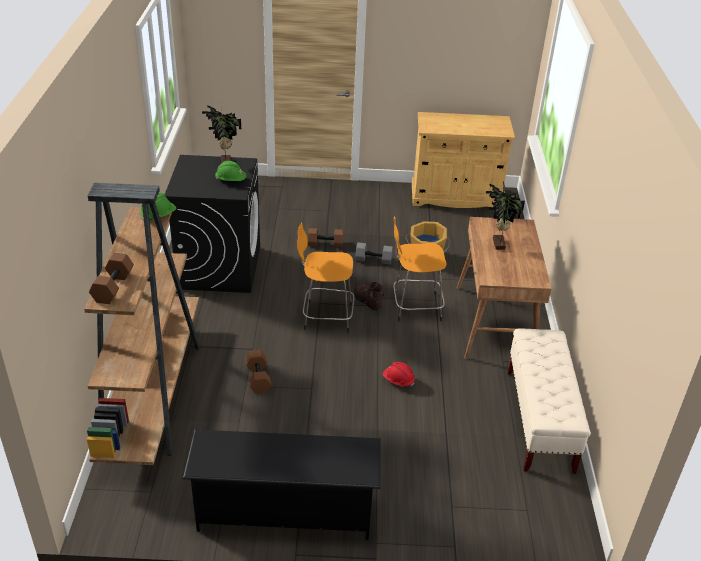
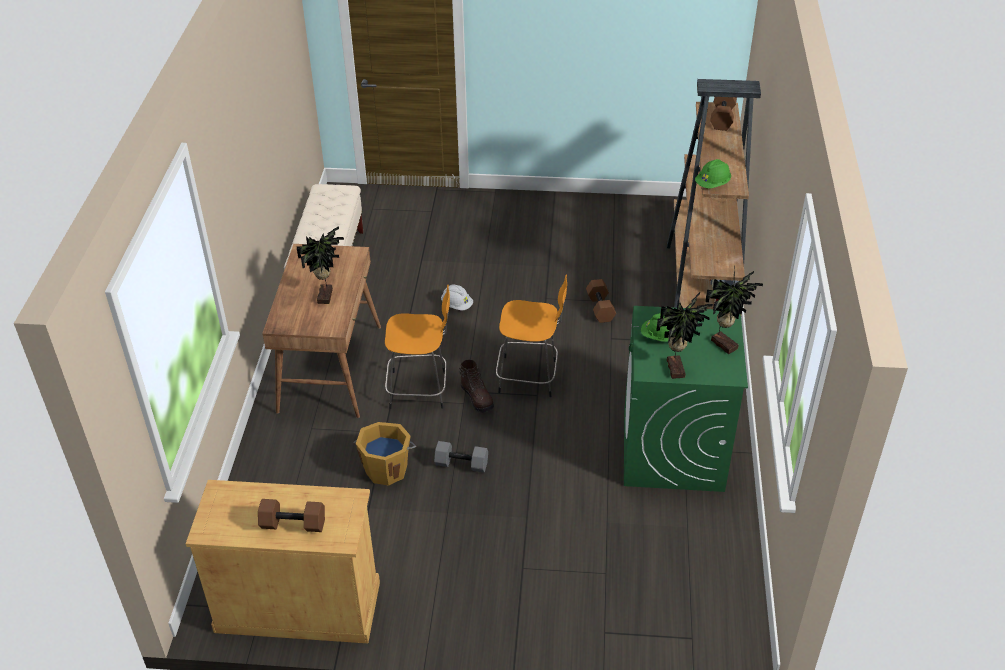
camera: 175 degrees left, 5 degrees up
(185, 176) = (725, 343): none -> potted plant
(219, 267) = (673, 450): black washing machine -> green washing machine
(285, 512) = (565, 209): black shoe rack -> none
(325, 244) = (529, 493): brown dumbbell -> brown dumbbell (294, 523)
(398, 381) = (457, 305): red hard hat -> white hard hat

